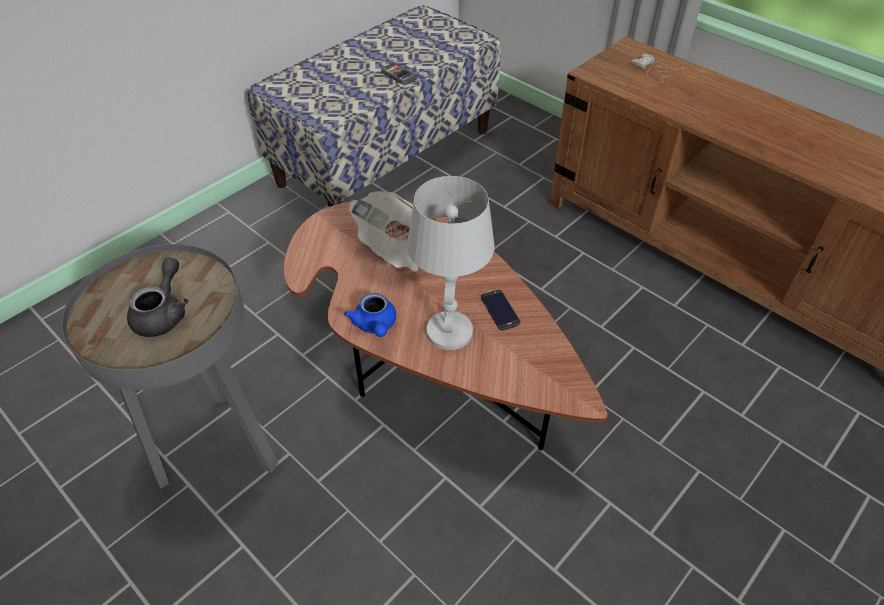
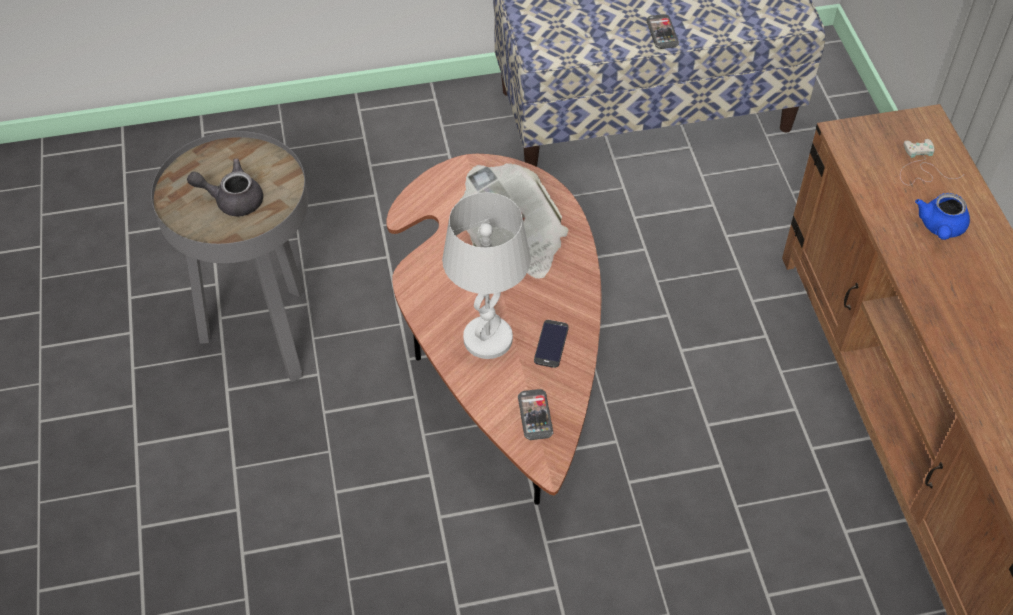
camera: 35 degrees right, 5 degrees up
(164, 313) = (232, 200): grey teapot -> grey teapot turned 135 degrees counterclockwise
(375, 325) = (429, 297): blue teapot -> blue teapot (940, 228)
(538, 368) = (535, 415): none -> phone

